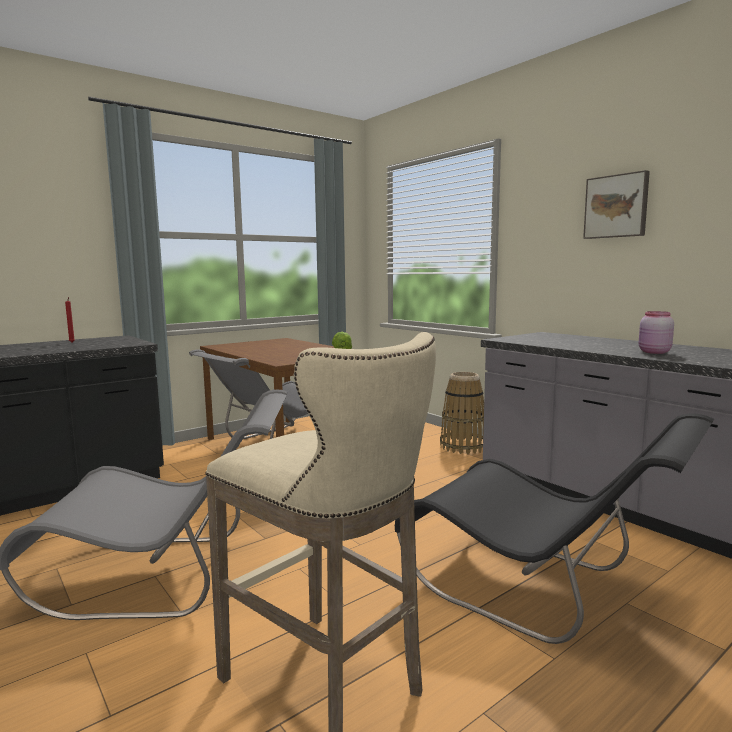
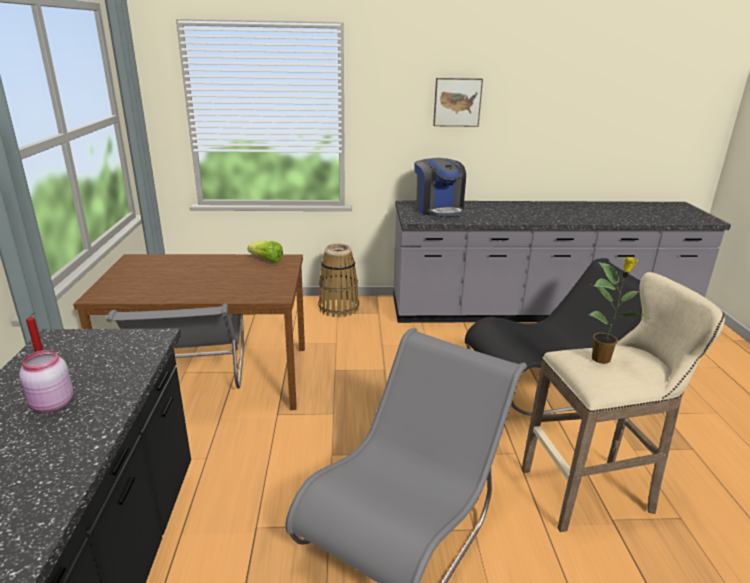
camera: 55 degrees left, 15 degrees up
(305, 438) = (602, 359): none -> potted plant
(560, 339) = (438, 209): none -> coffee machine
(653, 352) = (519, 215): pink jar -> pink jar (51, 405)

